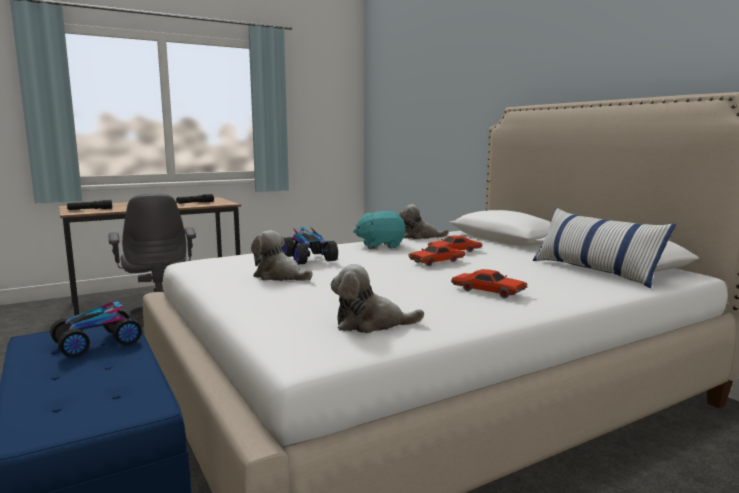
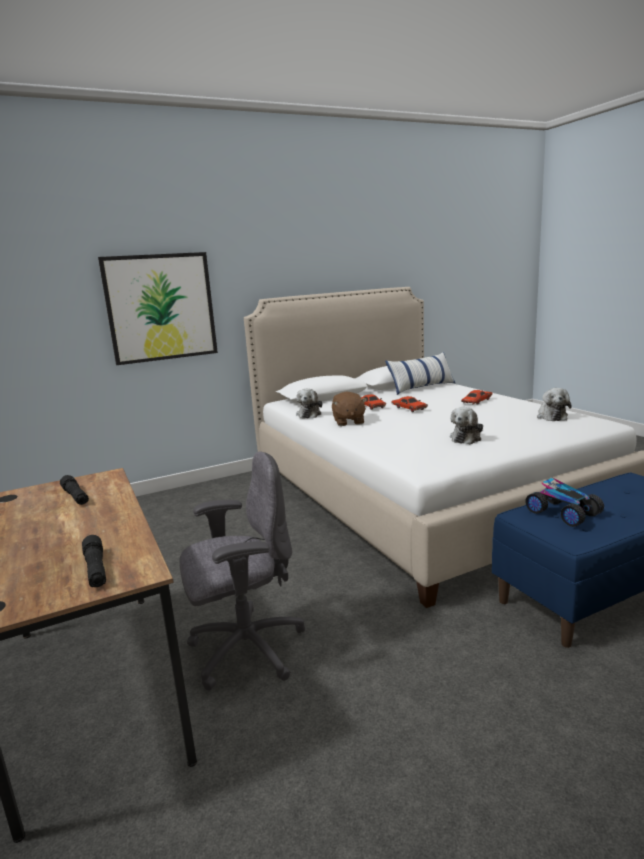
camera: 85 degrees left, 5 degrees up
(308, 258) = (414, 433): toy car -> none
(380, 246) = (348, 422): turquoise plush toy -> brown plush toy
(448, 113) = (161, 307): none -> picture

